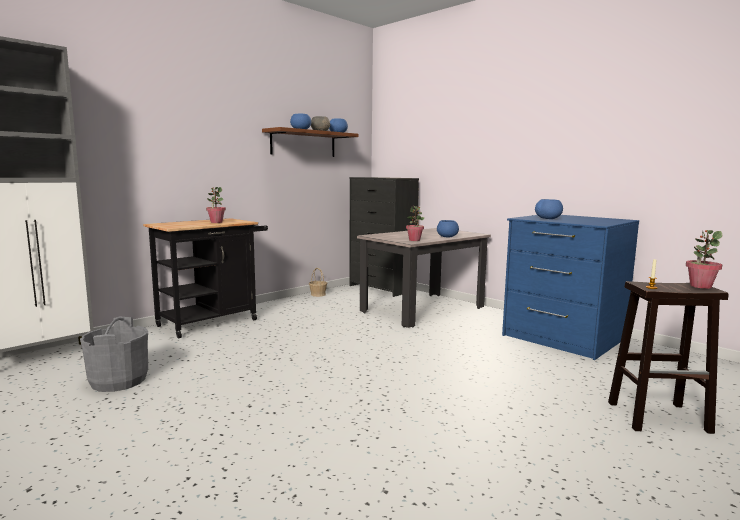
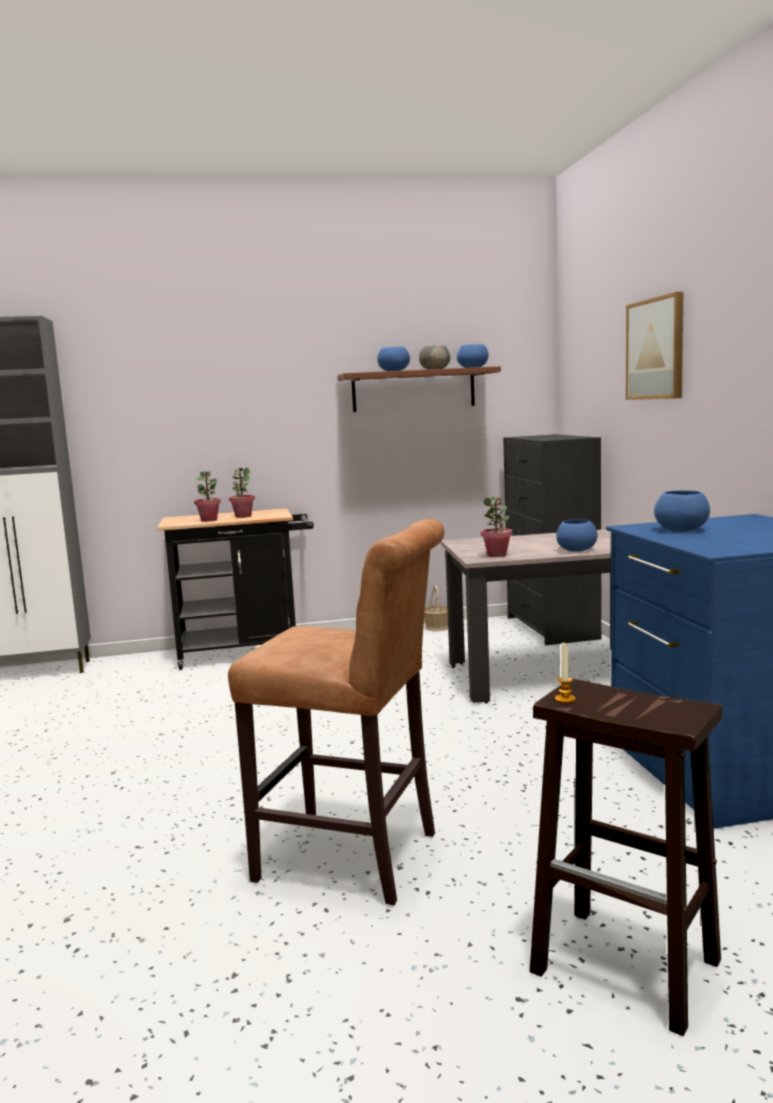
camera: 35 degrees right, 0 degrees up
(118, 381) = (54, 712): grey bucket -> none
(466, 131) = (656, 349): none -> picture
(485, 410) = (356, 859): none -> brown stool
(700, 286) = (682, 712): potted plant -> potted plant (209, 520)

